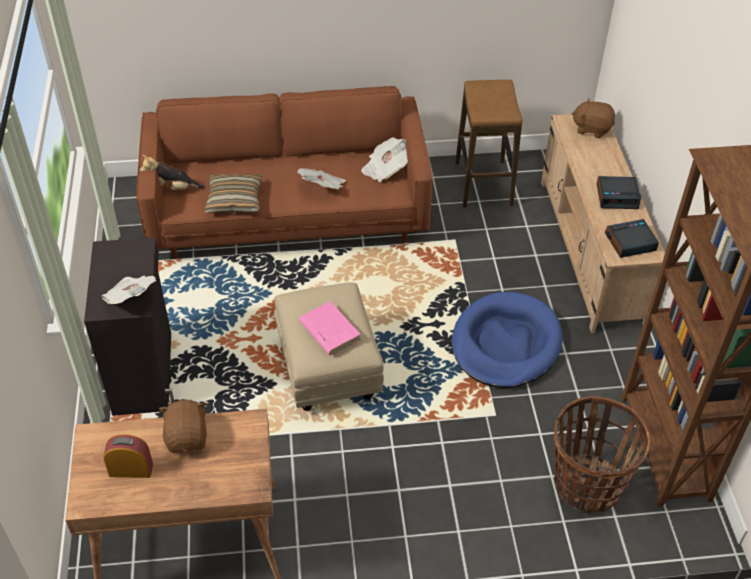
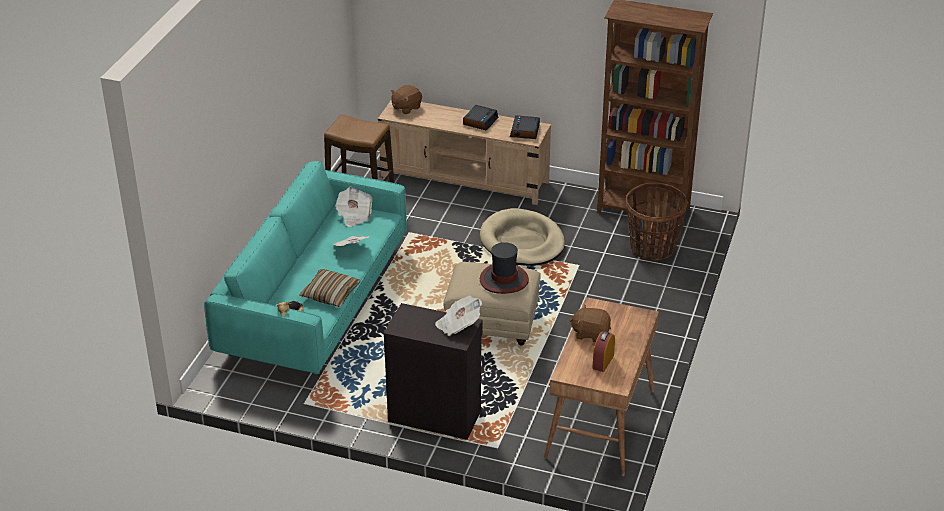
camera: 65 degrees left, 10 degrees down
(288, 213) = (315, 303): brown sofa -> turquoise sofa
(329, 330) = (503, 280): pink book -> hat
(505, 343) = (522, 242): blue dog bed -> beige dog bed

